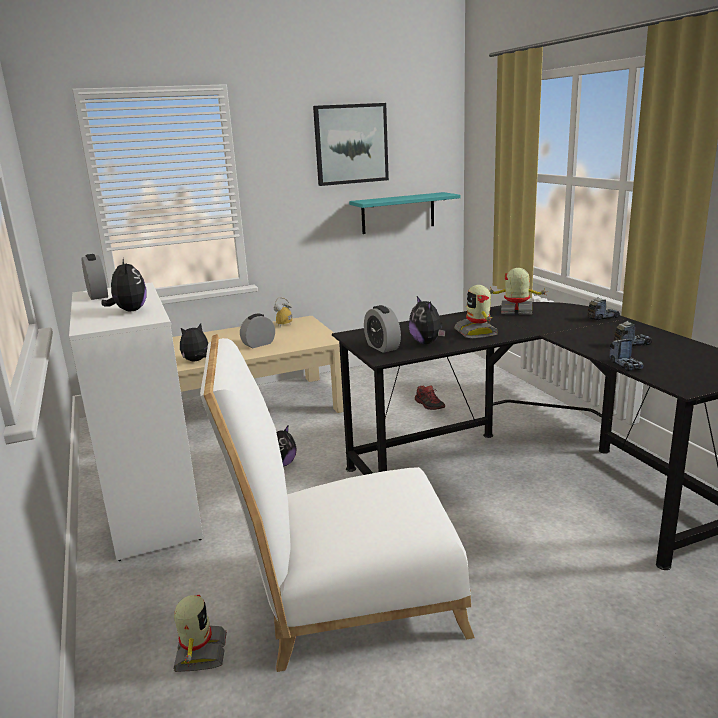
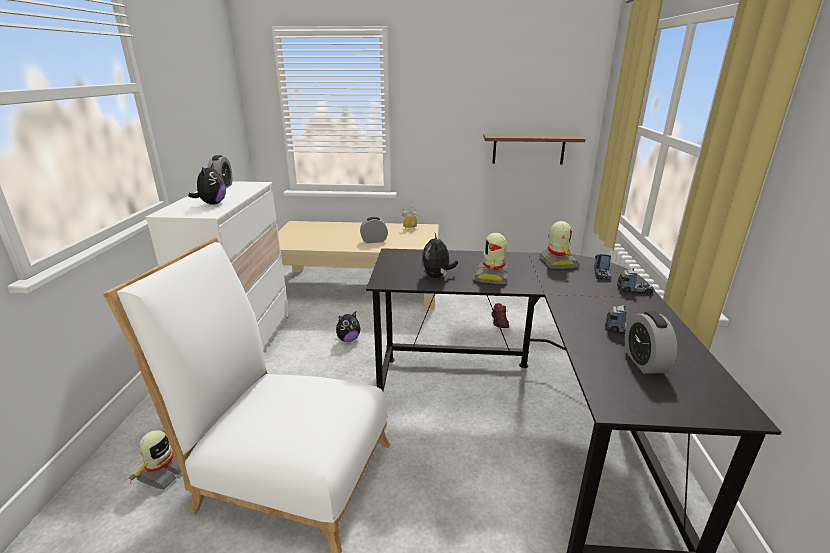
camera: 25 degrees right, 5 degrees up
(197, 361) = (320, 245): plush toy -> none
(351, 144) = (491, 83): picture -> none
(382, 347) = (397, 271): alarm clock -> alarm clock (644, 362)
(398, 213) = (528, 149): turquoise shelf -> brown shelf
(516, 311) = (557, 262): toy robot -> toy robot turned 45 degrees clockwise
(625, 365) = (583, 355): toy truck -> toy truck (601, 274)

